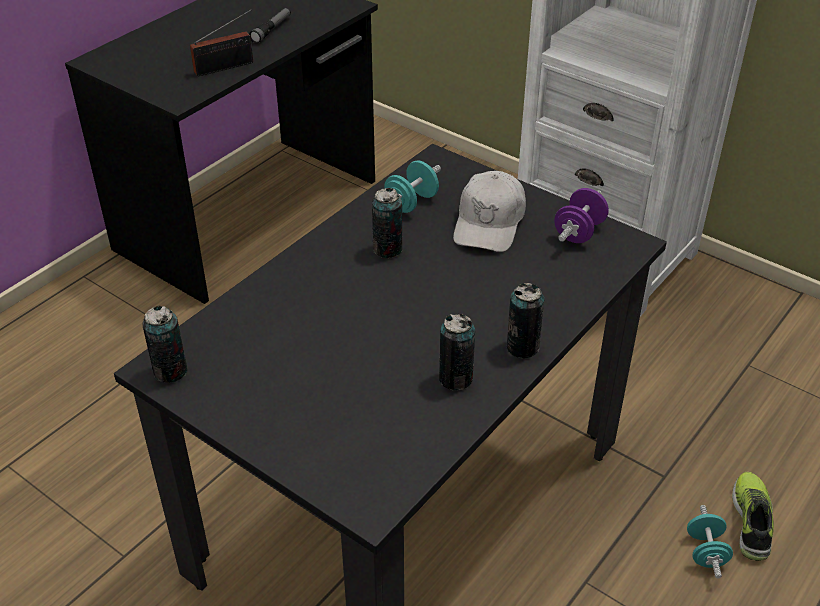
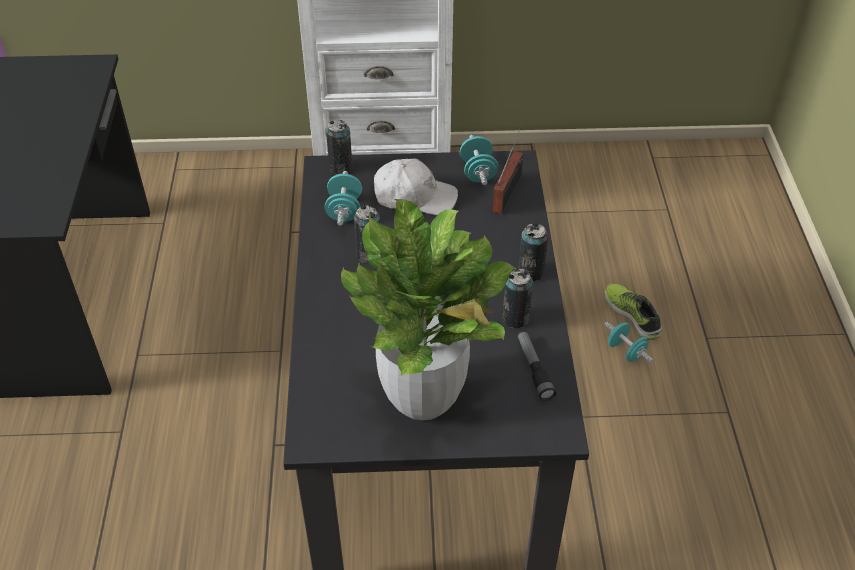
camera: 40 degrees left, 5 degrees up
(170, 371) = (325, 435): can -> can (341, 167)
(227, 67) = (53, 171): radio -> radio (509, 192)
(271, 30) = (51, 118): flashlight -> flashlight (534, 368)
(286, 394) = (423, 398): none -> potted plant
(489, 223) = (414, 197): white cap -> white cap turned 60 degrees counterclockwise
(579, 232) = (478, 172): purple dumbbell -> turquoise dumbbell

